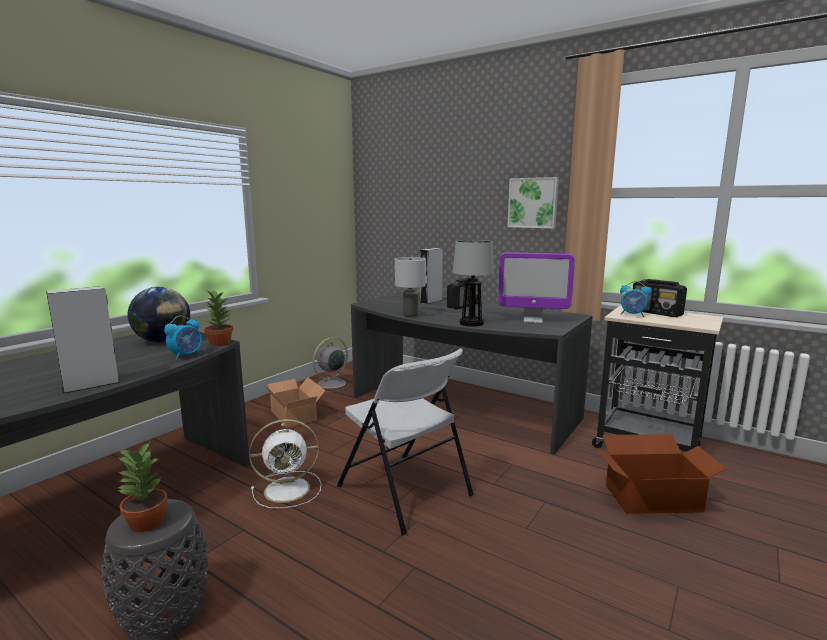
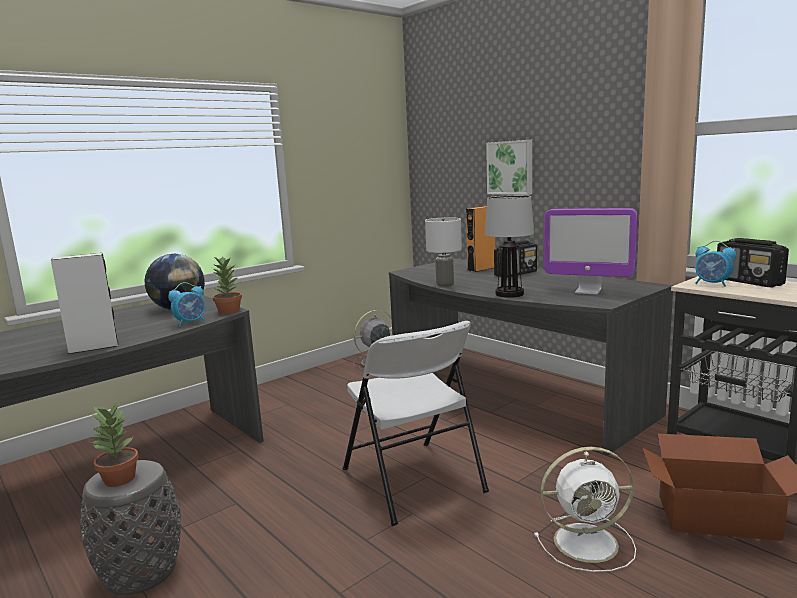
camera: 15 degrees right, 0 degrees up
(289, 489) = (293, 468): white fan -> white fan (588, 542)
(295, 414) = (326, 393): cardboard box -> none
(431, 301) = (481, 269): grey speaker -> orange speaker
(533, 203) = (603, 146): picture -> picture (510, 167)

